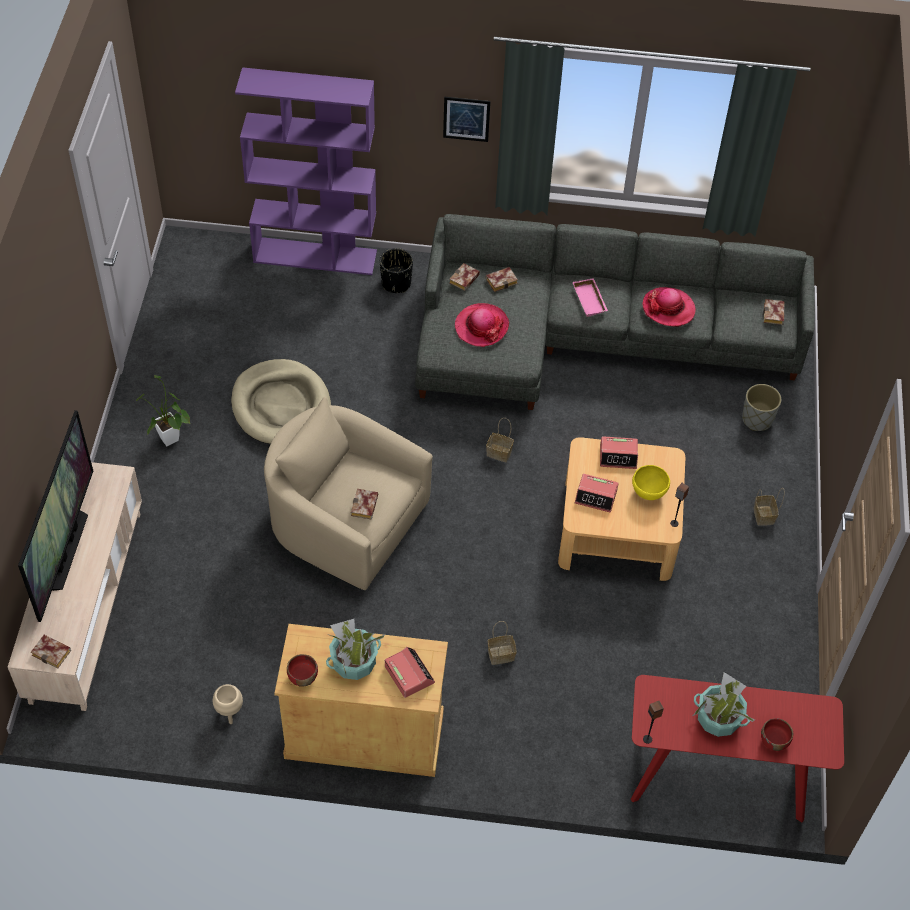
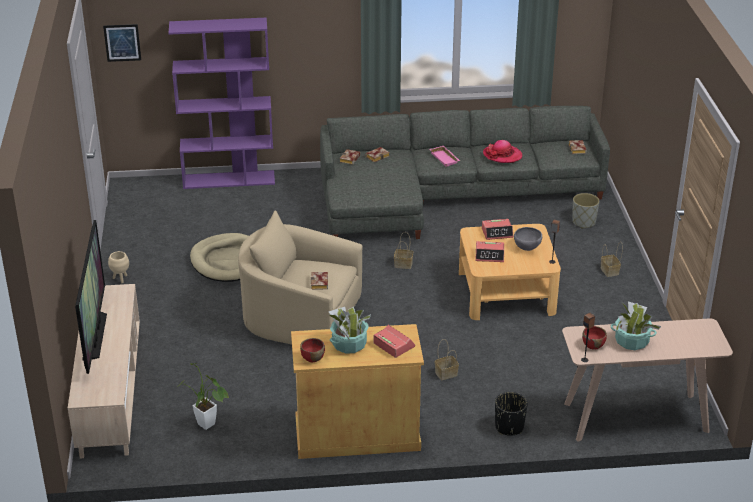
camera: 10 degrees left, 20 degrees down
(53, 653) = (102, 394): book -> none
(171, 442) = (150, 292): potted plant -> potted plant (208, 426)
(230, 713) = (246, 439): beige planter -> beige planter (120, 279)
(396, 283) = (294, 186): black planter -> black planter (509, 427)
(466, 119) = (334, 41): picture -> picture (122, 42)
(481, 326) = (371, 180): hat -> none
(649, 492) = (527, 248): yellow bowl -> grey bowl
(717, 778) = (635, 417): red console table -> beige console table
(774, 741) = (677, 347): red bowl -> red bowl (593, 345)

